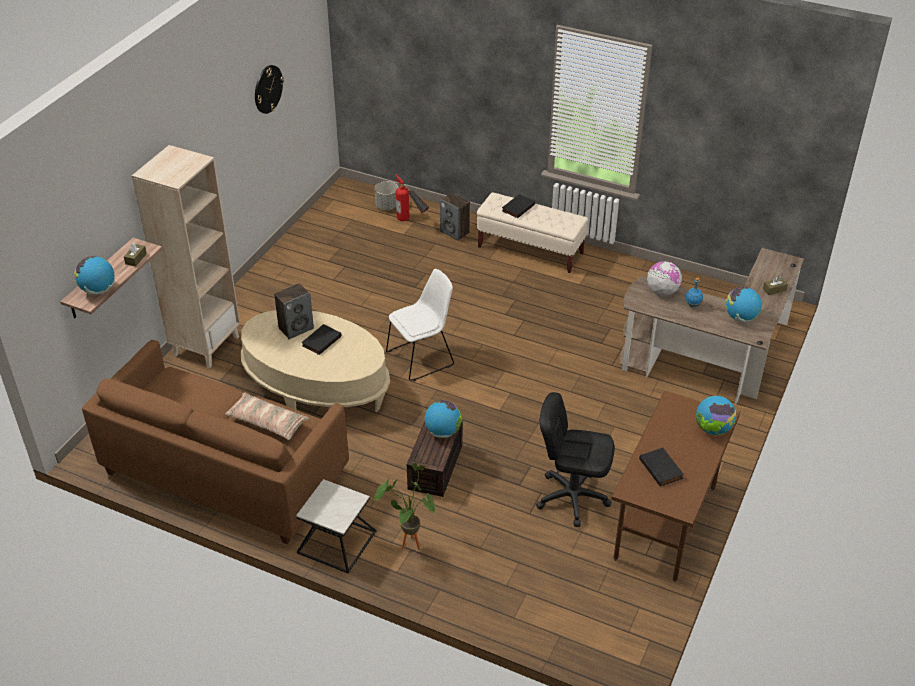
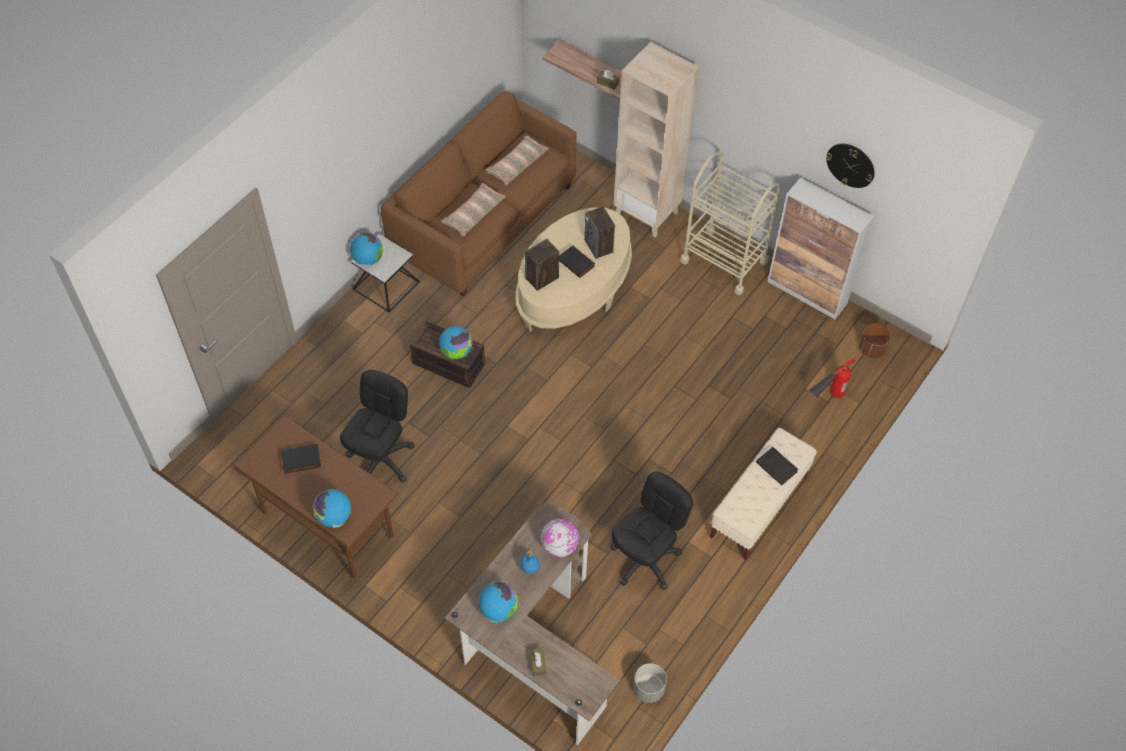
camera: 100 degrees right, 15 degrees up
(98, 290) = (569, 60): globe -> globe (368, 259)
(186, 399) = (517, 164): none -> pillow
(265, 289) = (724, 261): none -> beige cart
(296, 239) = (807, 293): none -> cabinet
(353, 202) = (871, 349): none -> brown planter
(387, 206) = (861, 380): grey planter -> grey planter (648, 689)
(408, 542) = (371, 332): potted plant -> none
(422, 357) = (595, 375): white chair -> none
(455, 232) = (803, 438): speaker -> speaker (542, 278)
(607, 305) = (645, 560): none -> black office chair

